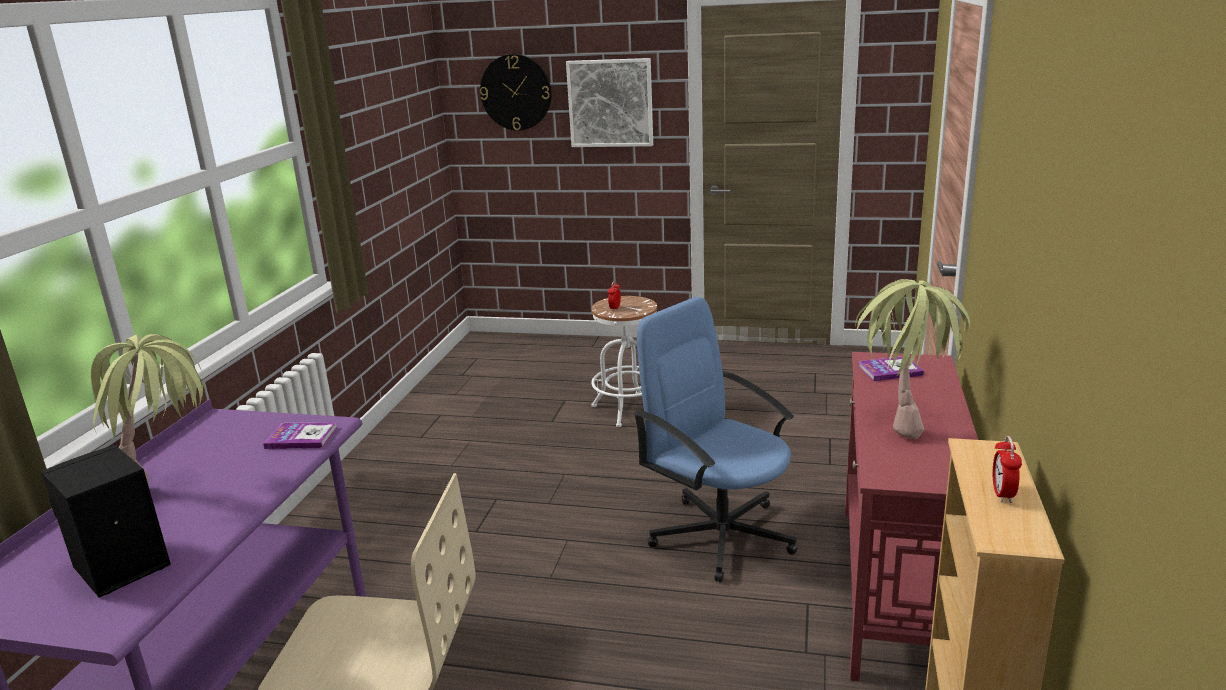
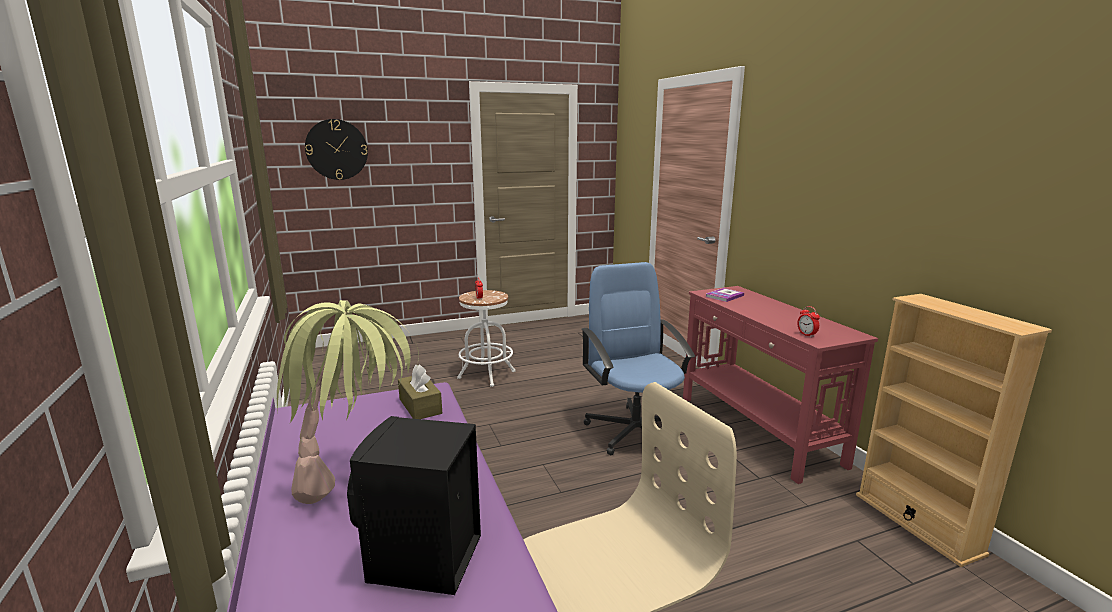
camera: 35 degrees left, 5 degrees down
(301, 437) = (420, 406): book -> brown tissue box
(610, 103) = (415, 158): picture -> none
(720, 535) = (635, 431): blue office chair -> blue office chair turned 60 degrees clockwise
(905, 419) = (775, 315): potted plant -> none
(1002, 494) = (971, 312): alarm clock -> alarm clock (806, 335)

